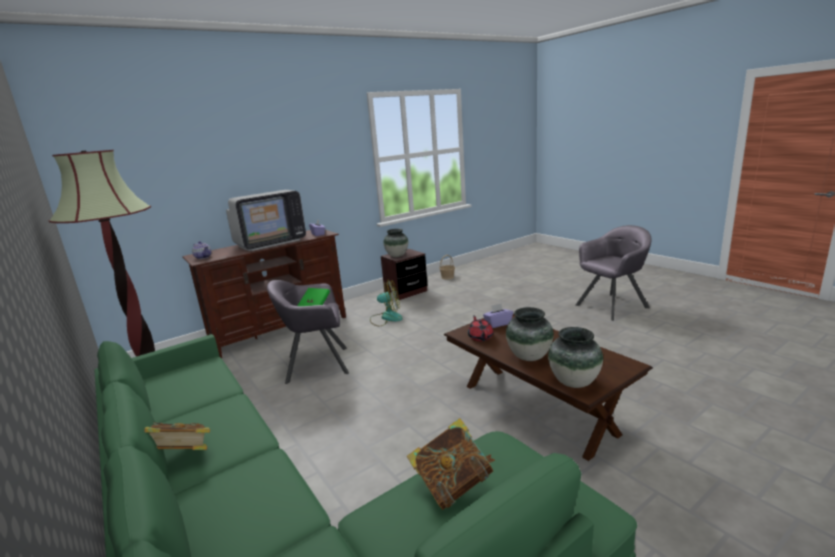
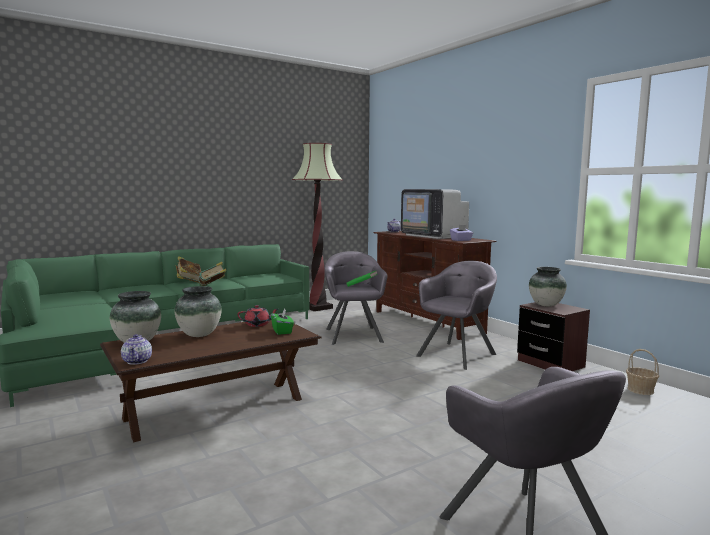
camera: 90 degrees right, 10 degrees down
(386, 318) = (457, 355): fan -> grey armchair
(453, 486) = (88, 312): book -> book (213, 287)
(498, 324) = (282, 331): purple tissue box -> green tissue box
(622, 364) = (137, 361): none -> teapot

